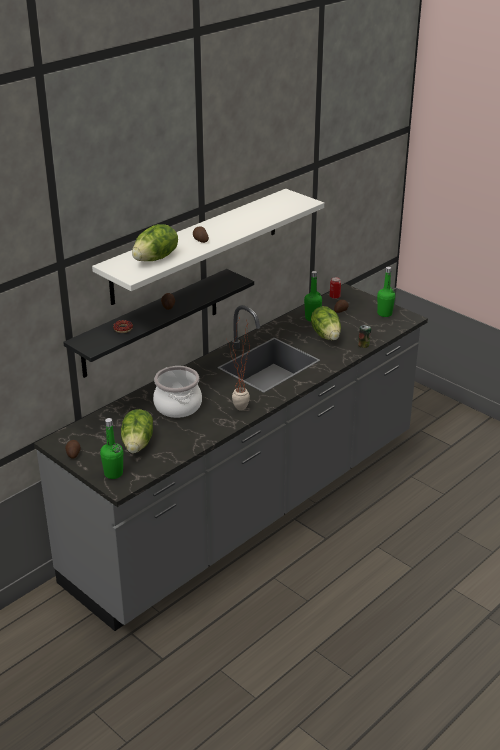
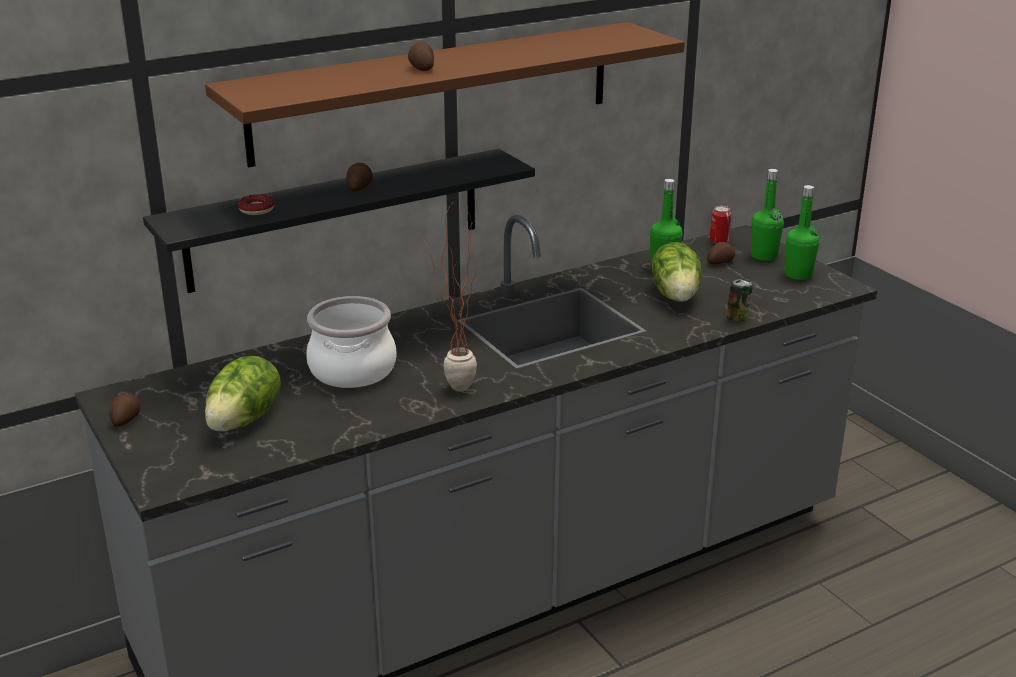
camera: 15 degrees right, 5 degrees down
(113, 473) = (169, 462): green bottle -> green bottle (764, 256)
(156, 258) = (322, 83): lettuce -> none
(197, 245) = (435, 91): white shelf -> brown shelf

